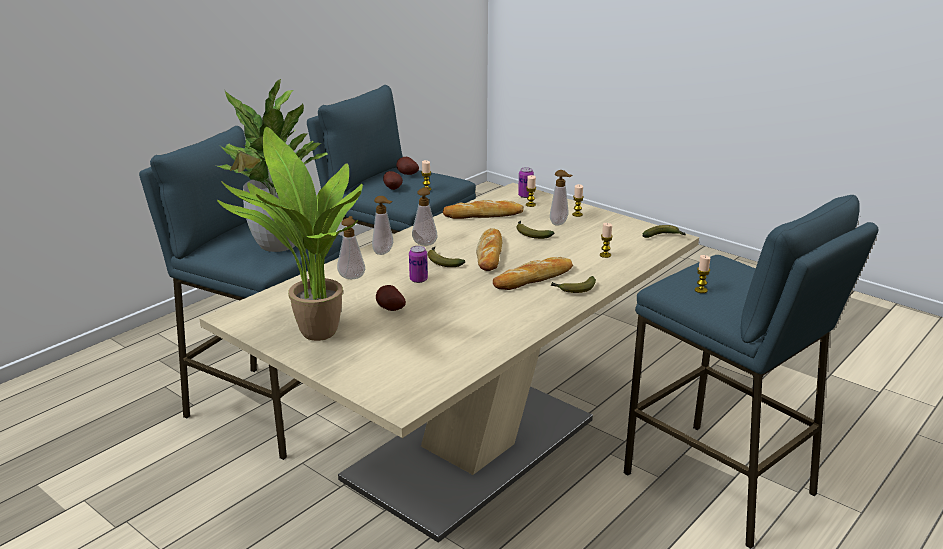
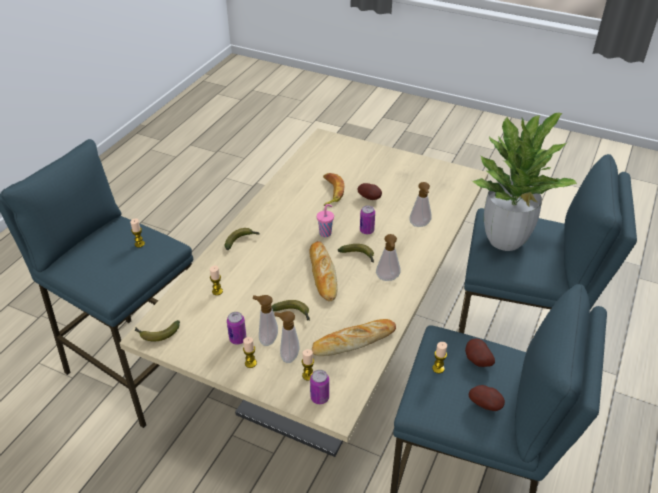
camera: 165 degrees right, 15 degrees up
(312, 335) = (405, 170): potted plant -> none
(384, 252) = (414, 259): soap dispenser -> soap dispenser (288, 356)
(438, 323) = (330, 192): none -> banana
(468, 283) = (326, 233): none -> pink cup
(534, 278) = (276, 248): bread -> none
(587, 226) = (238, 339): none -> can

